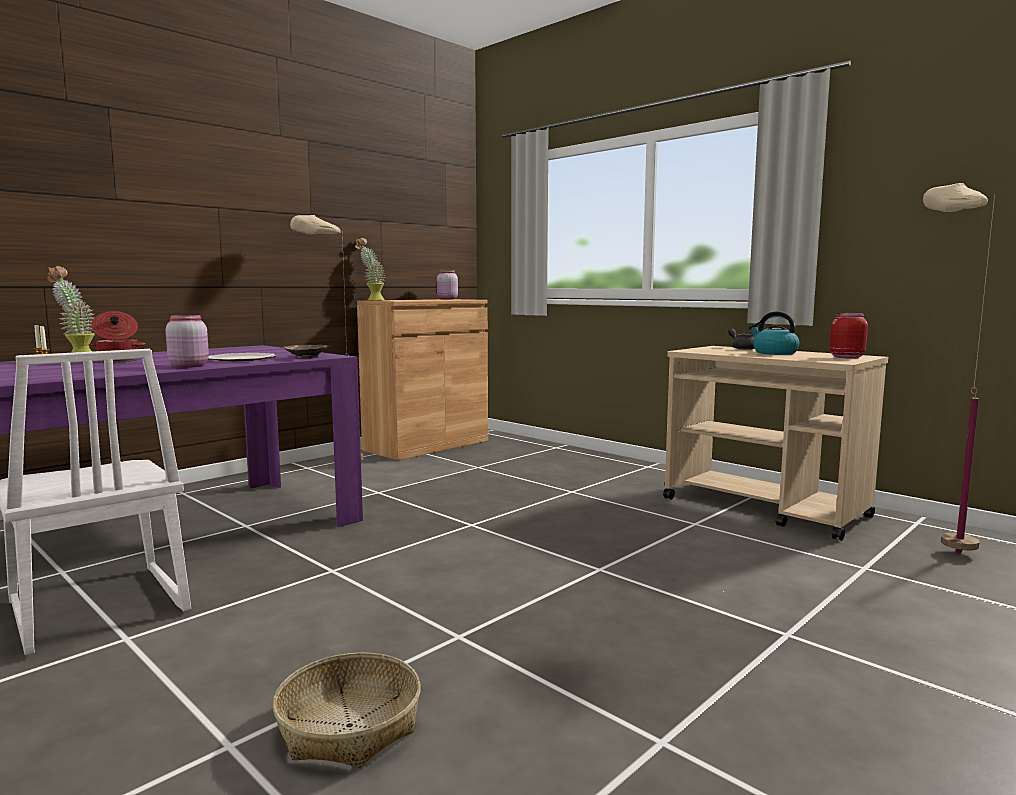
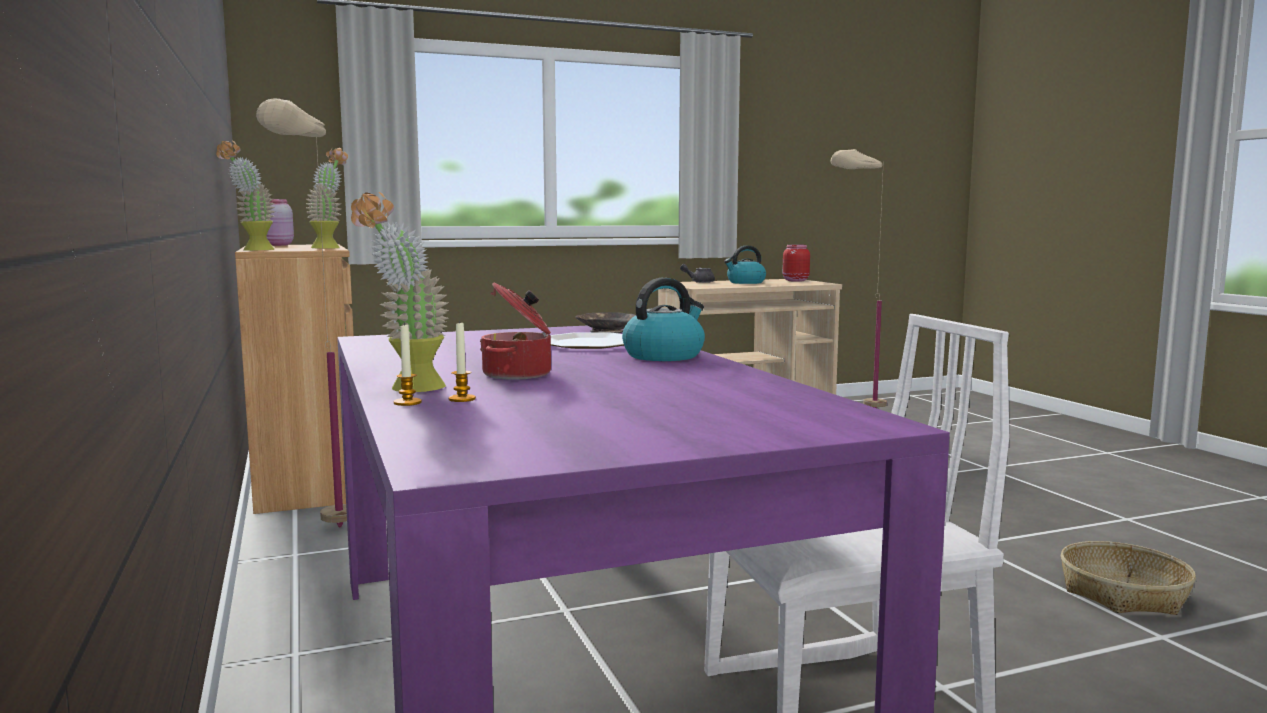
camera: 65 degrees left, 0 degrees up
(189, 366) = (664, 355): pink jar -> kettle
(417, 300) = (330, 248): none -> potted plant

